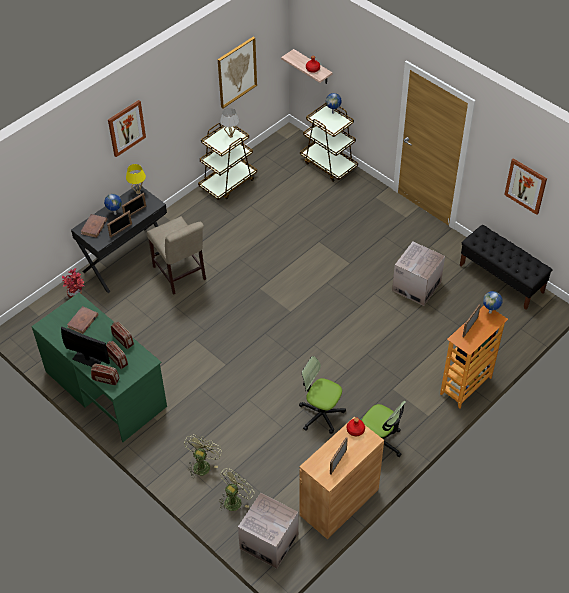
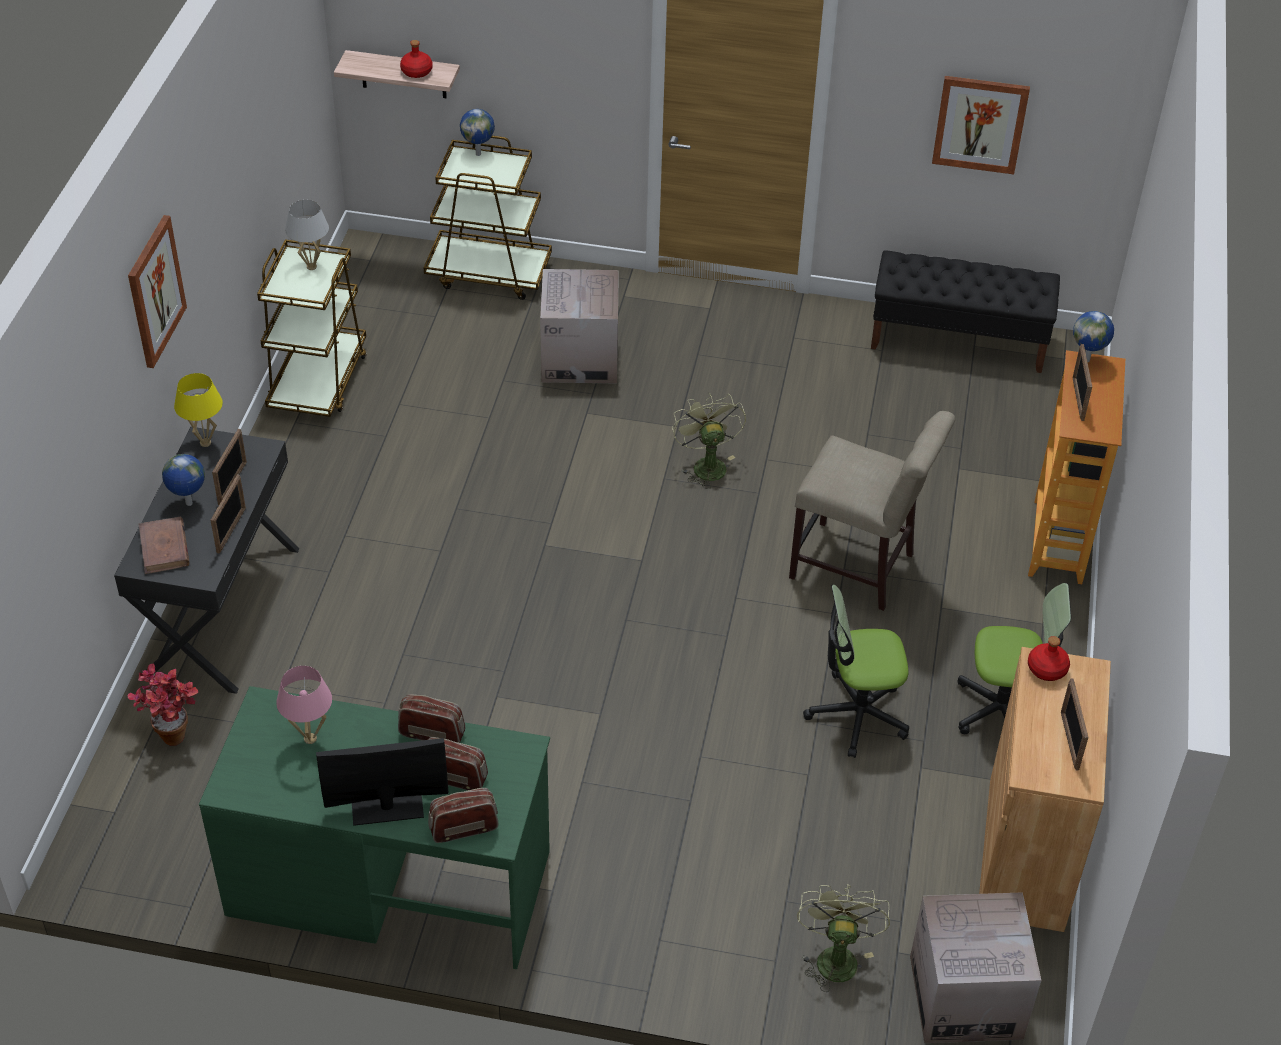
camera: 35 degrees left, 5 degrees down
(83, 321) = (310, 739): brown book -> pink table lamp
(180, 275) = (364, 590): beige chair -> beige chair (858, 569)
(202, 464) = (715, 924): green fan -> green fan (706, 464)
(236, 72) = (277, 122): picture -> none
(416, 286) = (829, 414): cardboard box -> cardboard box (579, 357)

